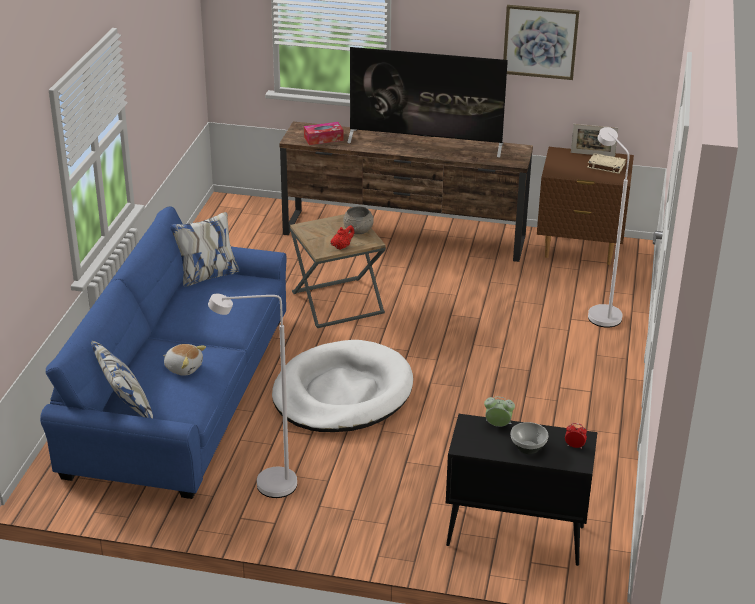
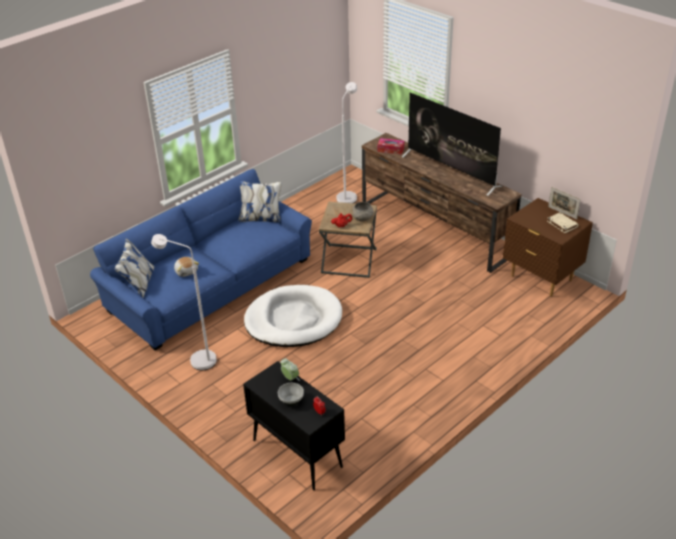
camera: 35 degrees right, 5 degrees up
(540, 41) = (538, 120): picture -> none
(600, 313) = (507, 328): white floor lamp -> white floor lamp (348, 196)

